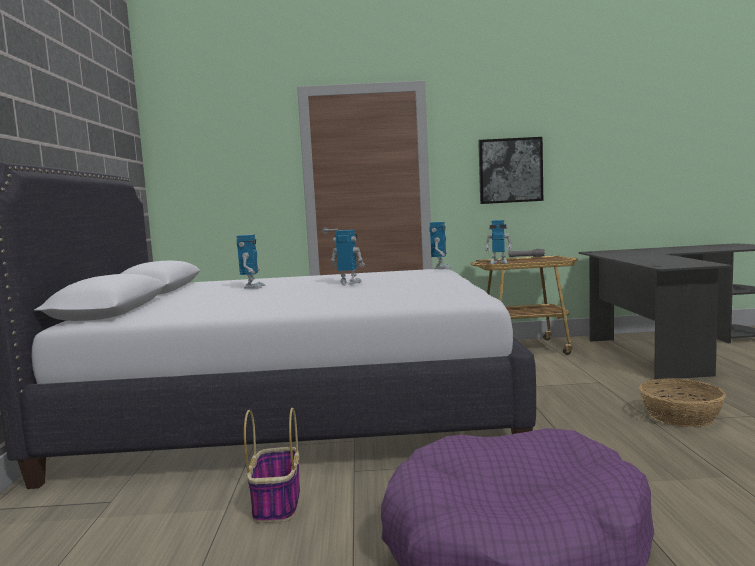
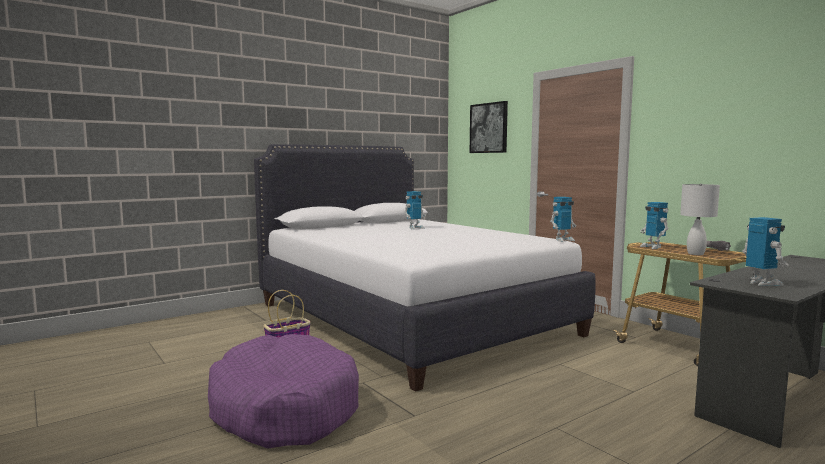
camera: 55 degrees right, 0 degrees up
(349, 283) = (453, 236): toy robot -> toy robot (762, 283)
(510, 170) = (713, 148): picture -> picture (489, 128)
(540, 261) = (695, 253): none -> white table lamp
(681, 416) = (591, 439): basket -> none

